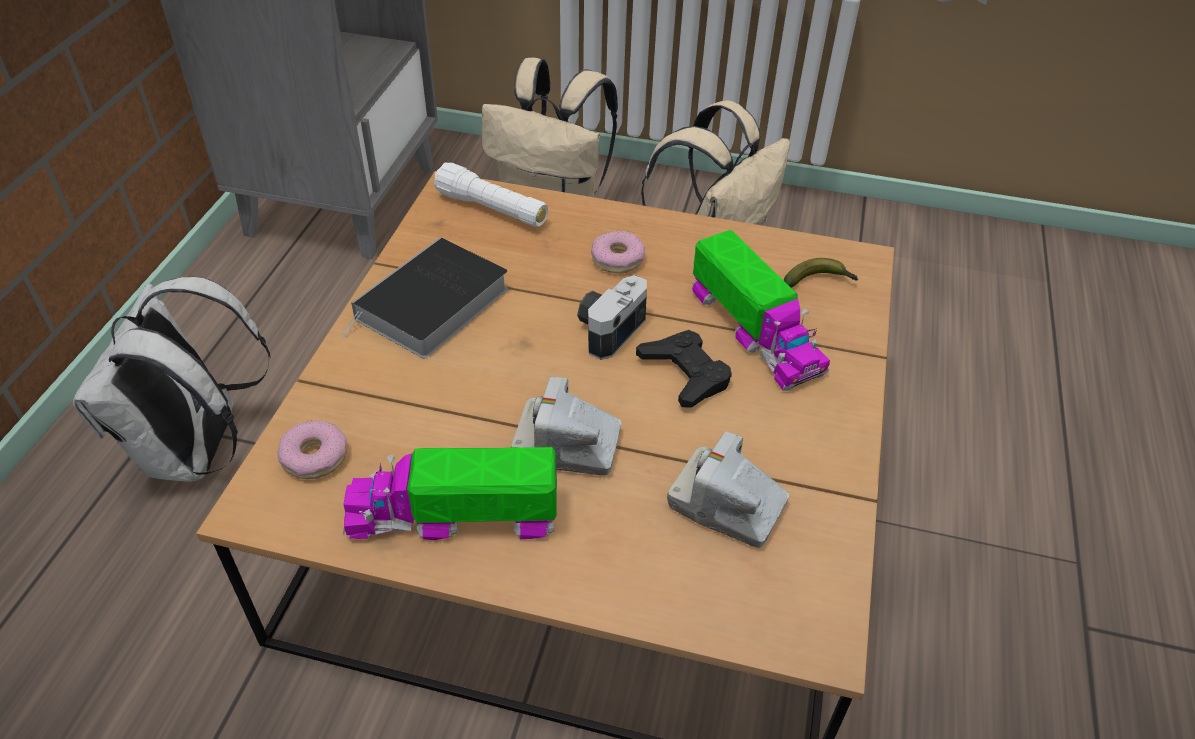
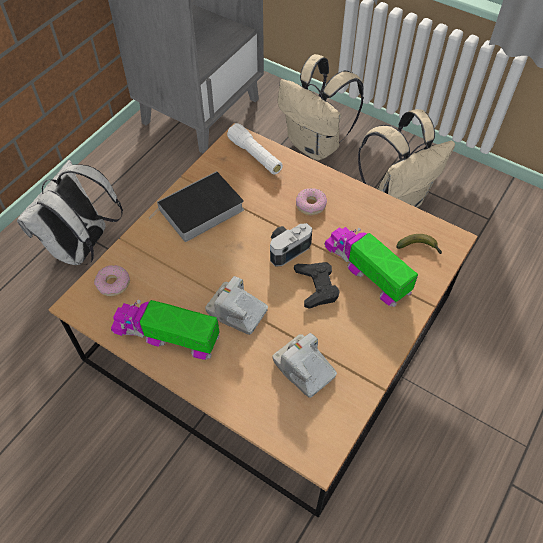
camera: 20 degrees right, 10 degrees up
(754, 331) = (367, 270): toy truck -> toy truck turned 150 degrees clockwise

